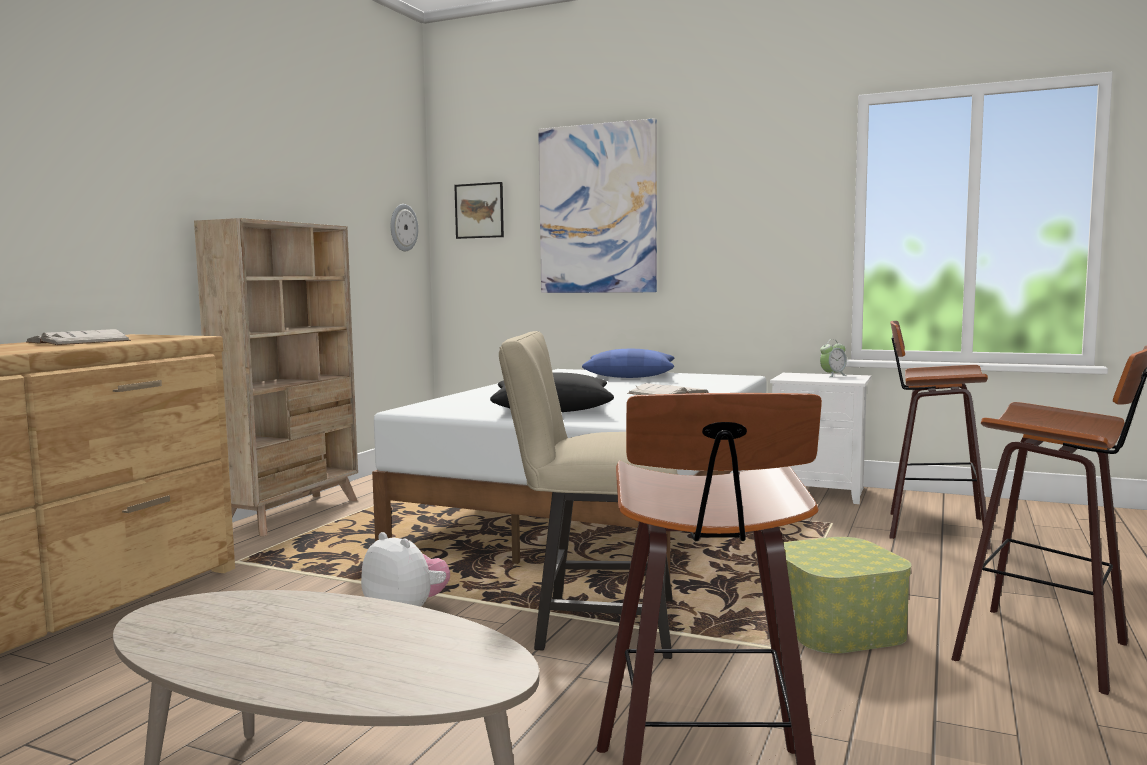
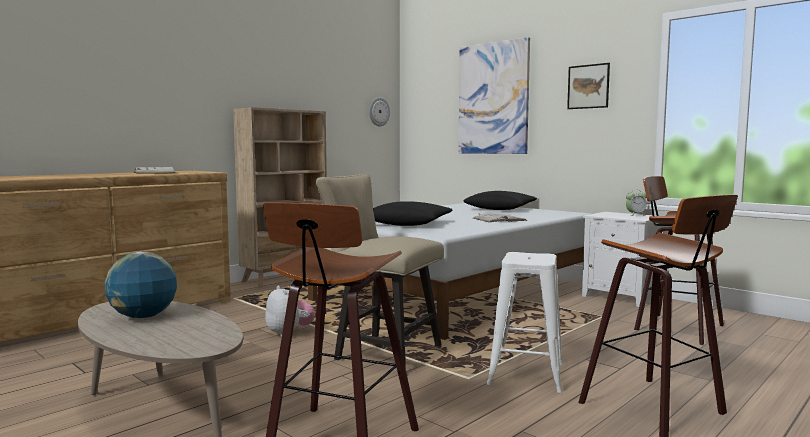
camera: 20 degrees right, 0 degrees up
(265, 632) = (143, 317): none -> globe
(479, 210) = (426, 100): picture -> picture (588, 86)
(630, 375) = (500, 208): blue pillow -> black pillow
(837, 626) = (526, 374): storage box -> white stool

